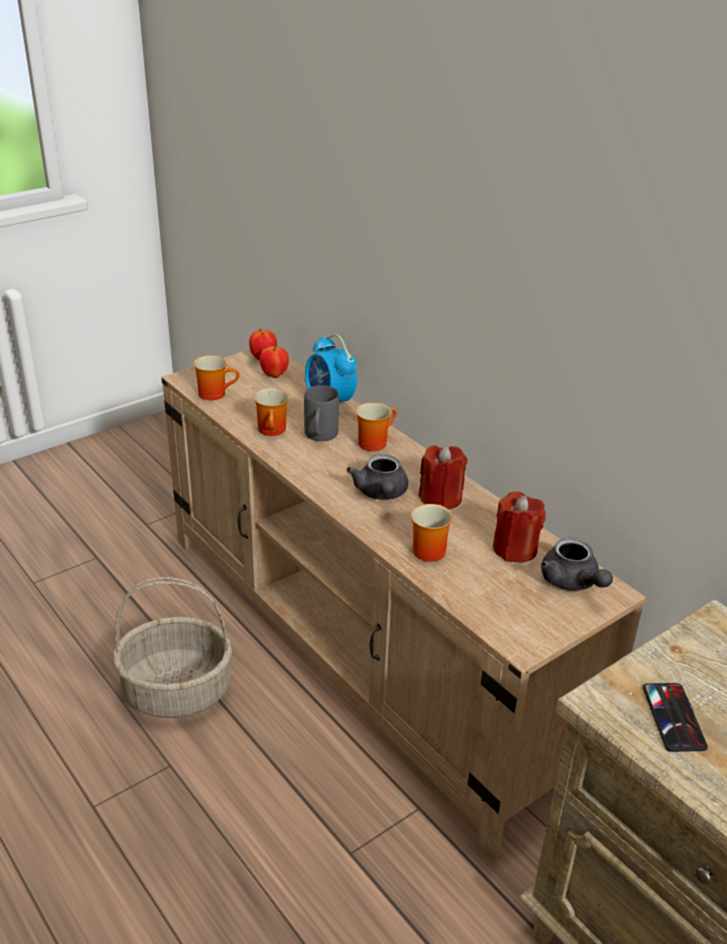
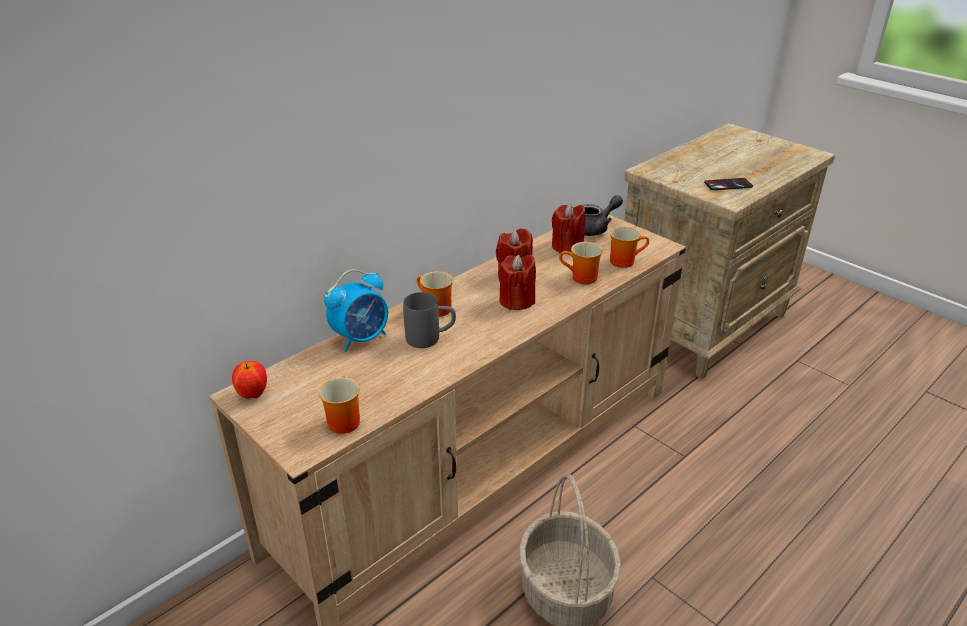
camera: 95 degrees left, 0 degrees up
(274, 375) = (298, 381): apple -> none
(274, 430) = (422, 367): mug -> mug (624, 260)
(381, 494) = (517, 301): grey teapot -> red candle

